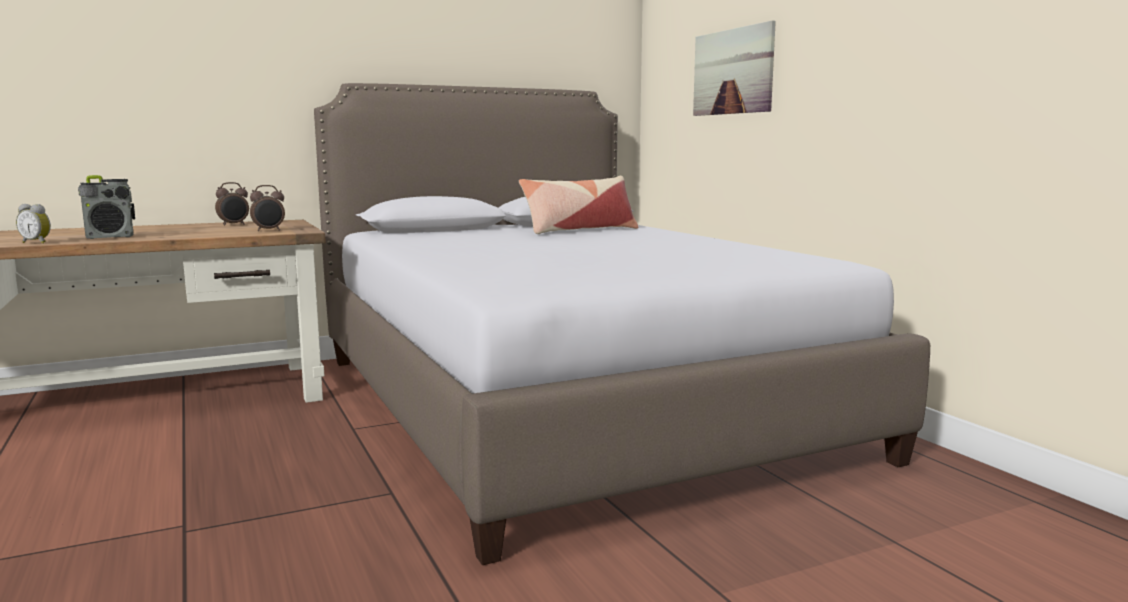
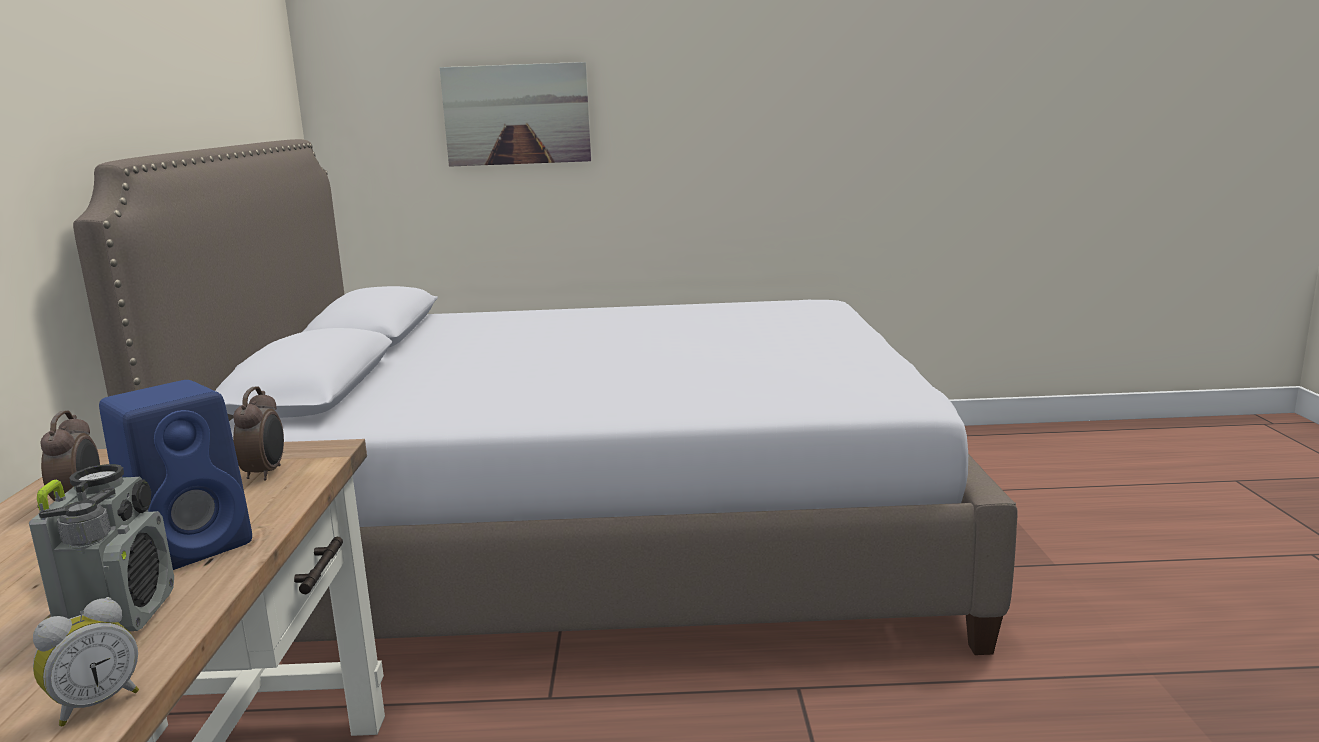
camera: 65 degrees left, 5 degrees up
(179, 234) = (193, 545): none -> blue speaker
(580, 230) = (474, 335): pillow -> none

